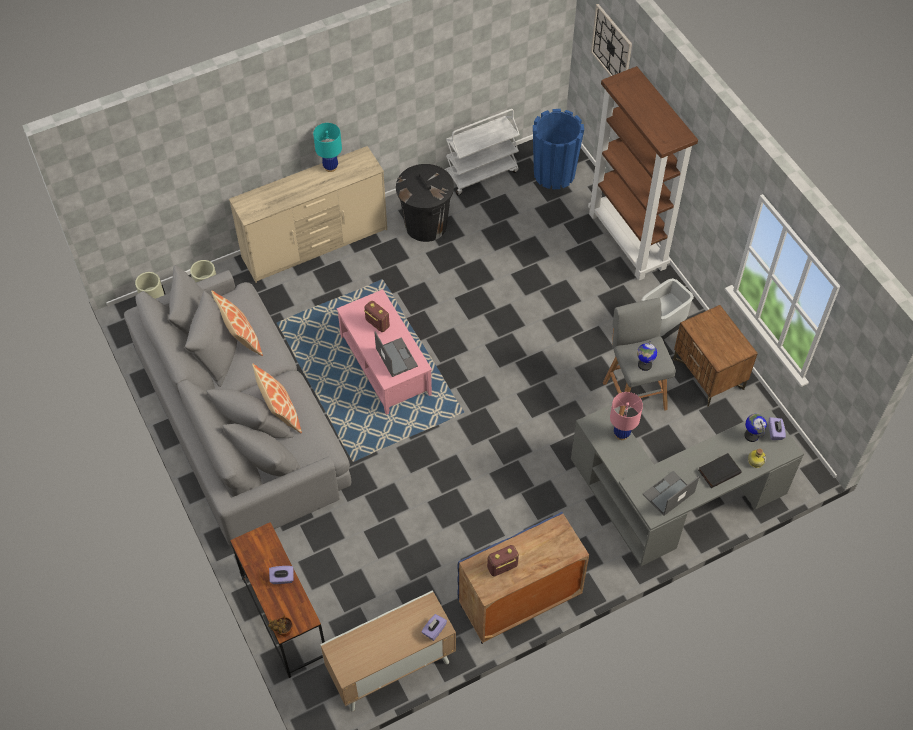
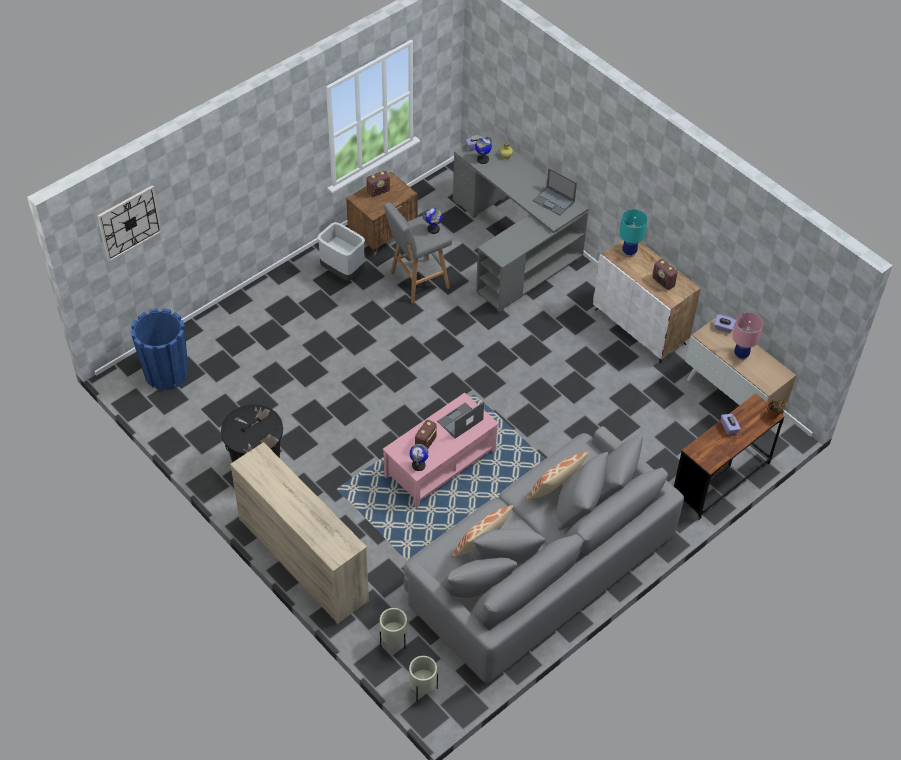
camera: 105 degrees left, 5 degrees down
(330, 167) = (268, 489): turquoise table lamp -> turquoise table lamp (629, 252)
(353, 313) = (418, 465): none -> globe
(481, 173) = (176, 433): white cart -> none
(519, 601) = (640, 327): blue cabinet -> white cabinet
(621, 434) = (505, 237): pink table lamp -> pink table lamp (741, 355)
(628, 241) = (244, 305): brown bookcase -> none
(719, 471) = (522, 175): black book -> none
(725, 335) = (378, 191): none -> radio

